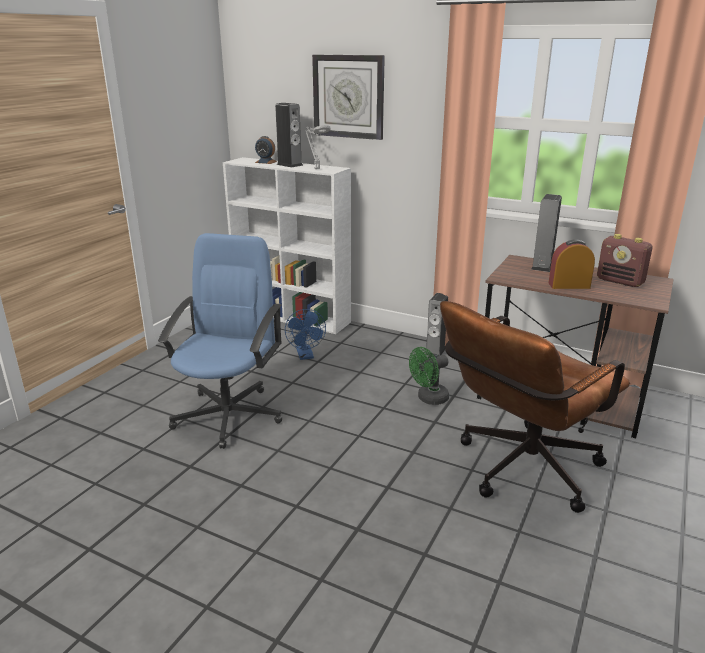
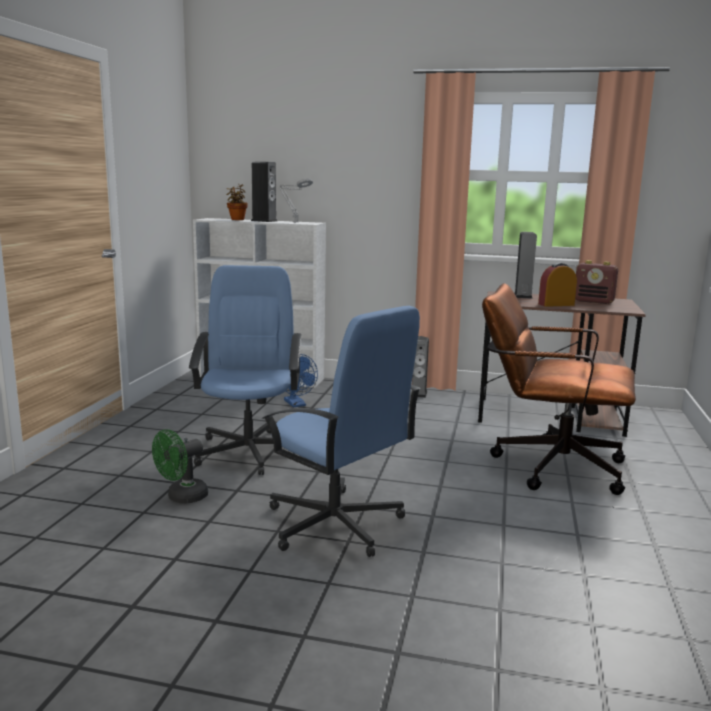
camera: 15 degrees left, 10 degrees down
(255, 526) = (335, 524): none -> blue office chair
(266, 162) = (237, 219): alarm clock -> potted plant
(348, 96) = (323, 156): wall clock -> none
(429, 399) = (435, 425): green fan -> green fan (182, 498)
(520, 471) = (547, 465): brown office chair -> brown office chair turned 75 degrees clockwise

